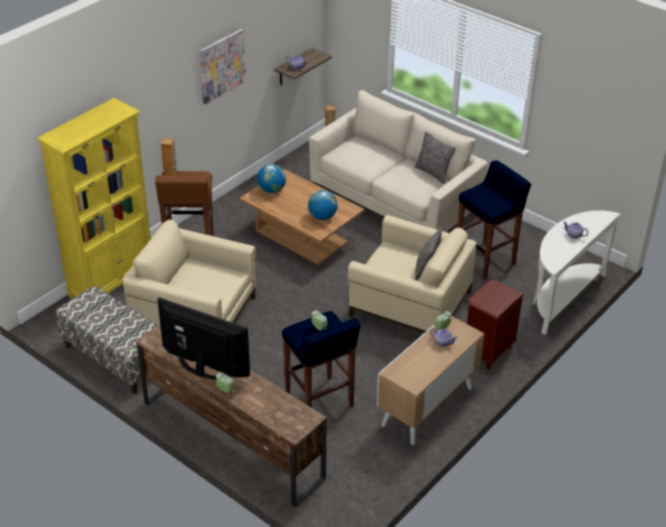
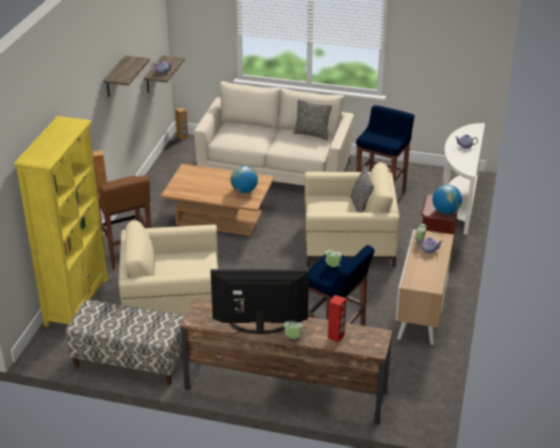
camera: 25 degrees left, 5 degrees down
(222, 65) = (115, 77): picture -> shelf
(267, 404) = (336, 336): none -> red speaker
(272, 190) = (184, 182): globe -> globe (445, 211)

